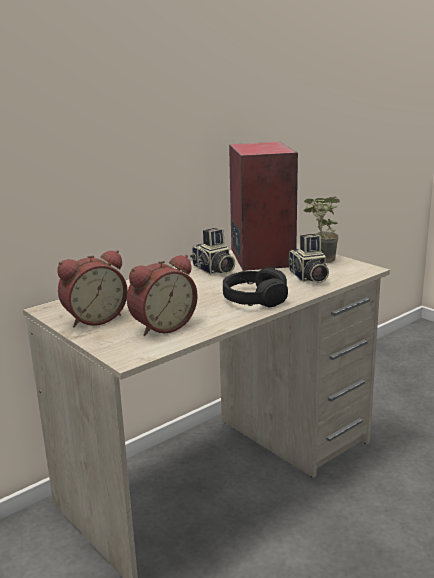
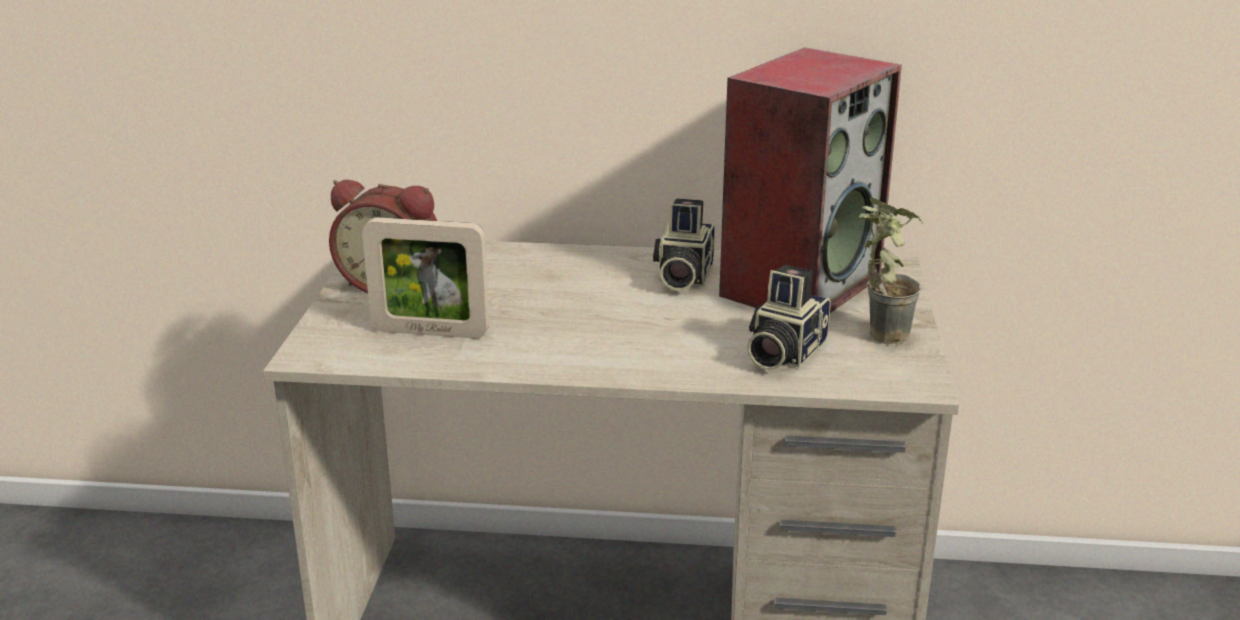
camera: 45 degrees right, 5 degrees up
(162, 326) = (430, 332): alarm clock -> picture frame
(255, 299) = (624, 350): black headphones -> none

